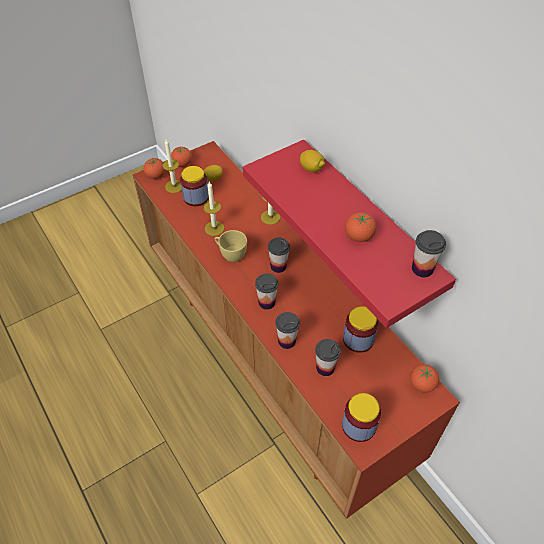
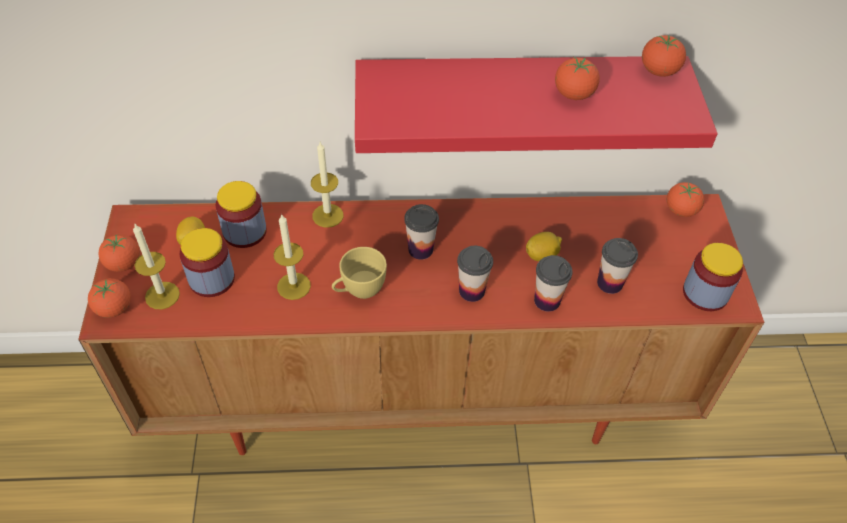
camera: 60 degrees left, 0 degrees up
(311, 168) = (421, 78): lemon -> lemon (542, 255)
(358, 339) = (588, 231): jar -> jar (245, 231)
(422, 269) = (659, 71): cup -> tomato

